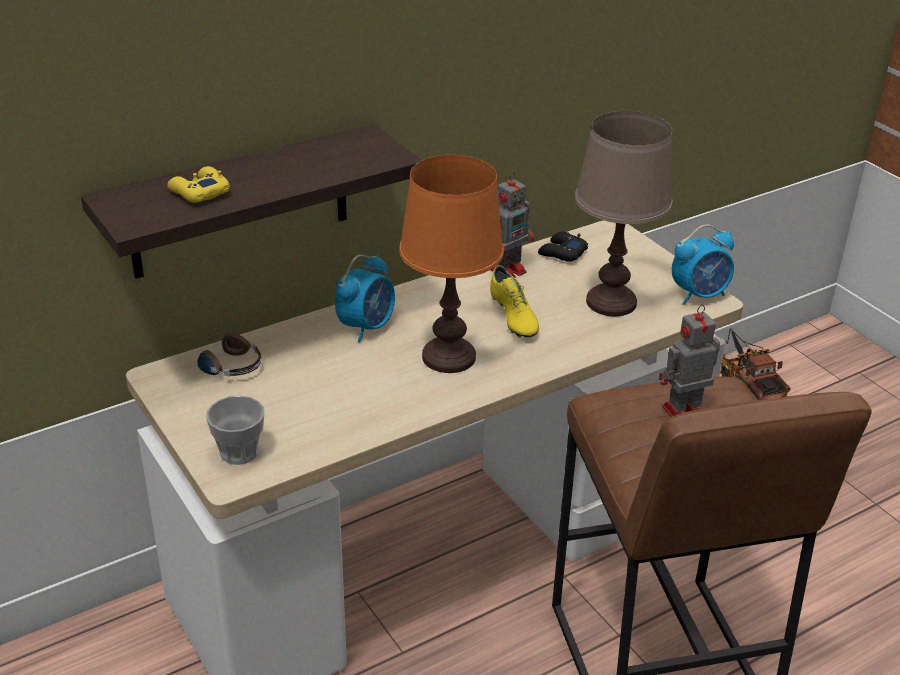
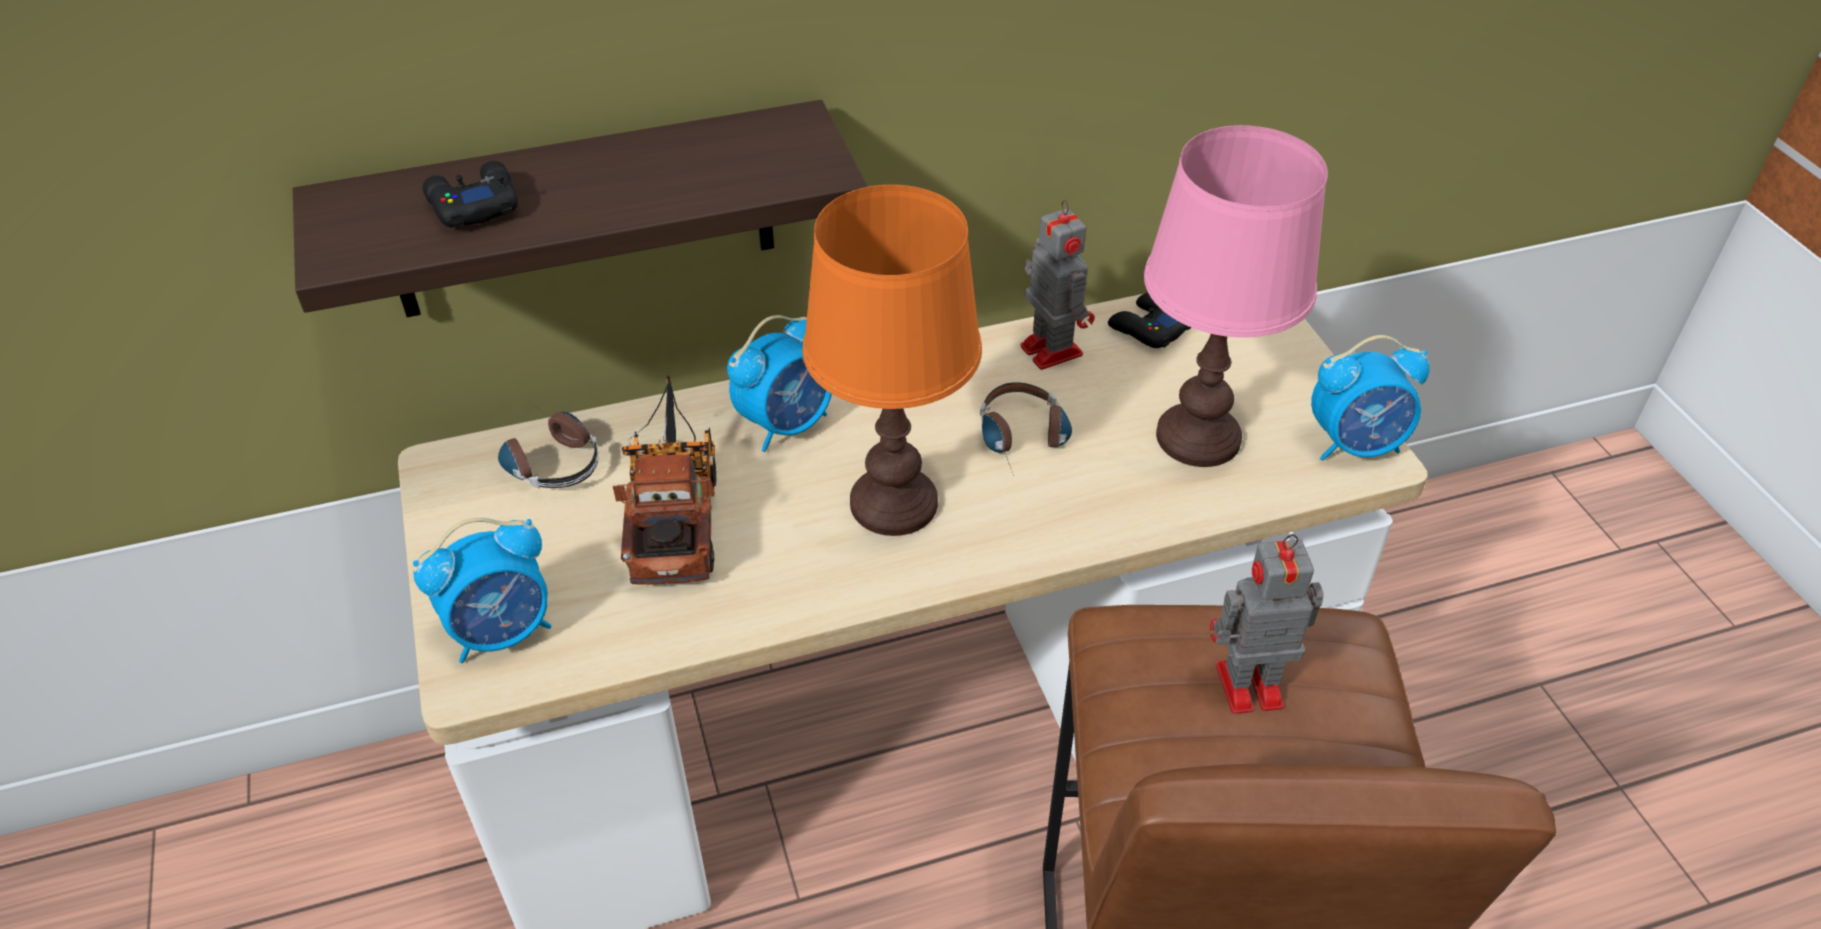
camera: 15 degrees right, 10 degrees up
(199, 192) = (473, 205): yellow game controller -> black game controller
(239, 452) = (503, 631): cup -> alarm clock
(508, 269) = (1049, 348): toy robot -> toy robot turned 90 degrees counterclockwise
(513, 317) = (1025, 441): yellow shoe -> headphones
(611, 303) = (1198, 438): brown table lamp -> pink table lamp
(747, 384) = (1462, 534): toy truck -> toy truck (676, 512)

